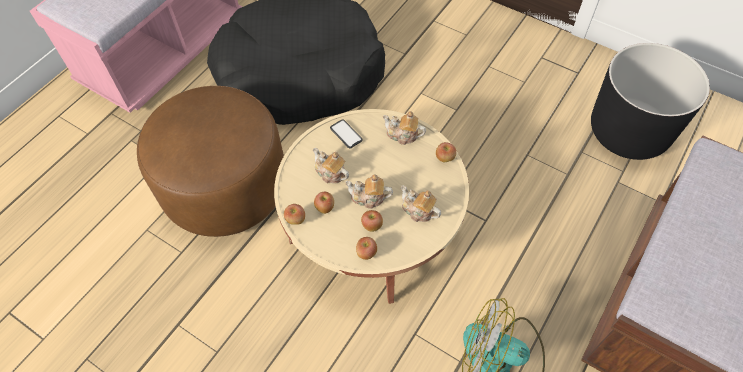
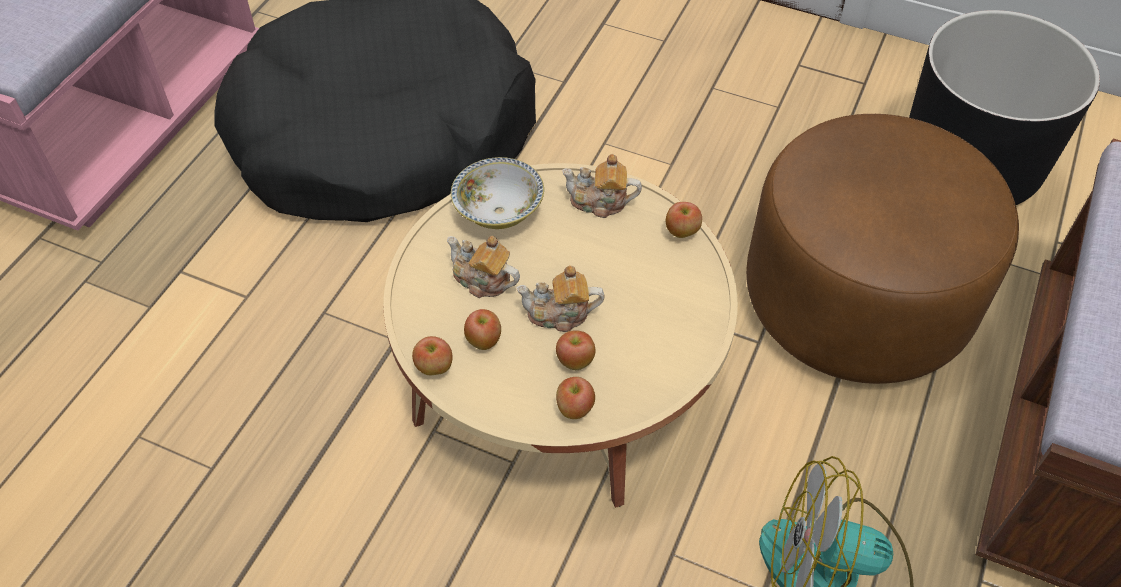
camera: 10 degrees left, 5 degrees down
(226, 187) = (279, 342): brown ottoman -> brown ottoman (857, 300)
(346, 134) = (498, 211): phone -> bowl
(418, 211) = (653, 325): teapot -> none

